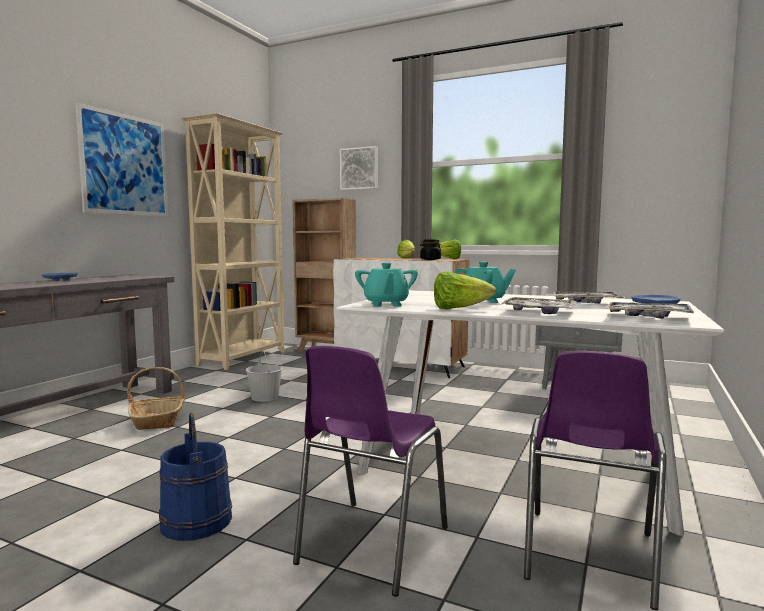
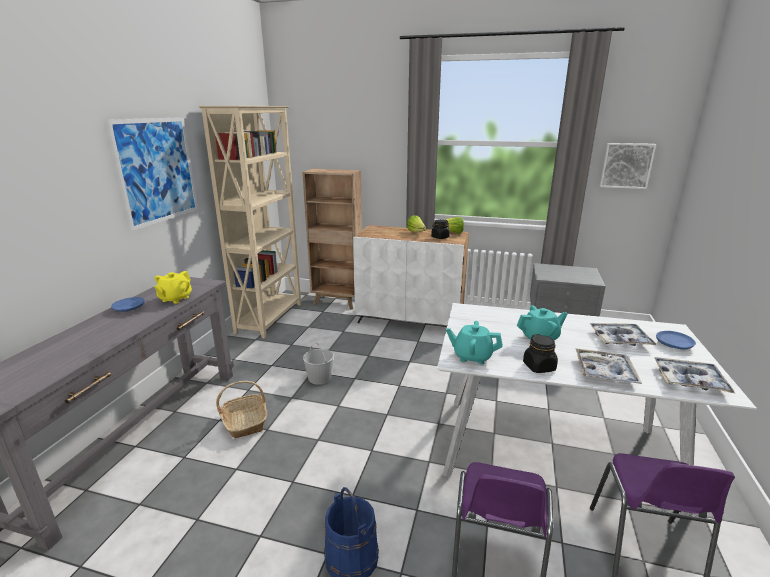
camera: 10 degrees left, 15 degrees up
(111, 279) = (175, 299): none -> yellow teapot
(359, 169) = (364, 140): picture -> picture (626, 165)
(386, 304) = (472, 356): turquoise teapot -> turquoise teapot turned 120 degrees clockwise
(459, 309) = (539, 367): lettuce -> black jar

